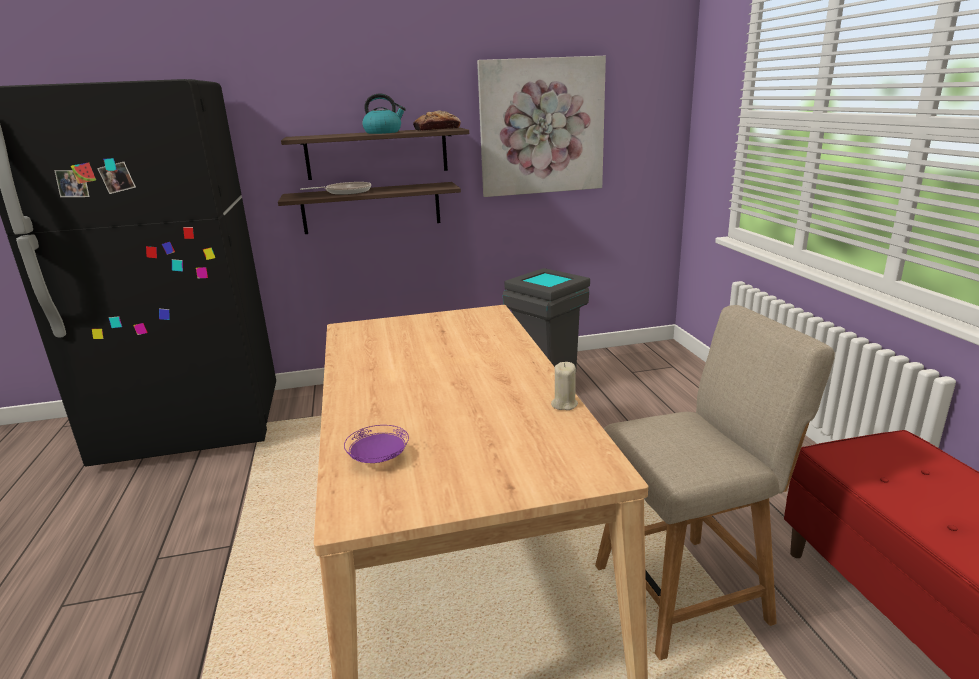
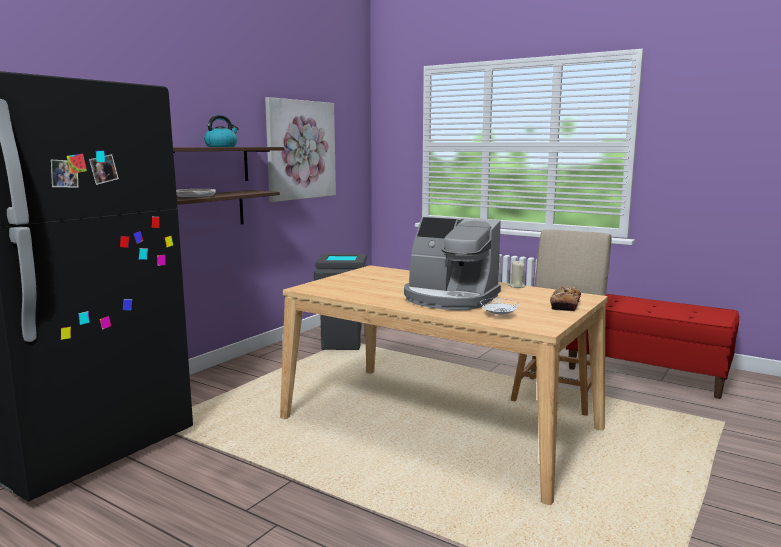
camera: 45 degrees left, 10 degrees down
(379, 459) = (499, 315): purple plate -> white plate
(419, 398) = (449, 298): none -> coffee machine
(437, 129) = (255, 146): bread -> bread (565, 305)

